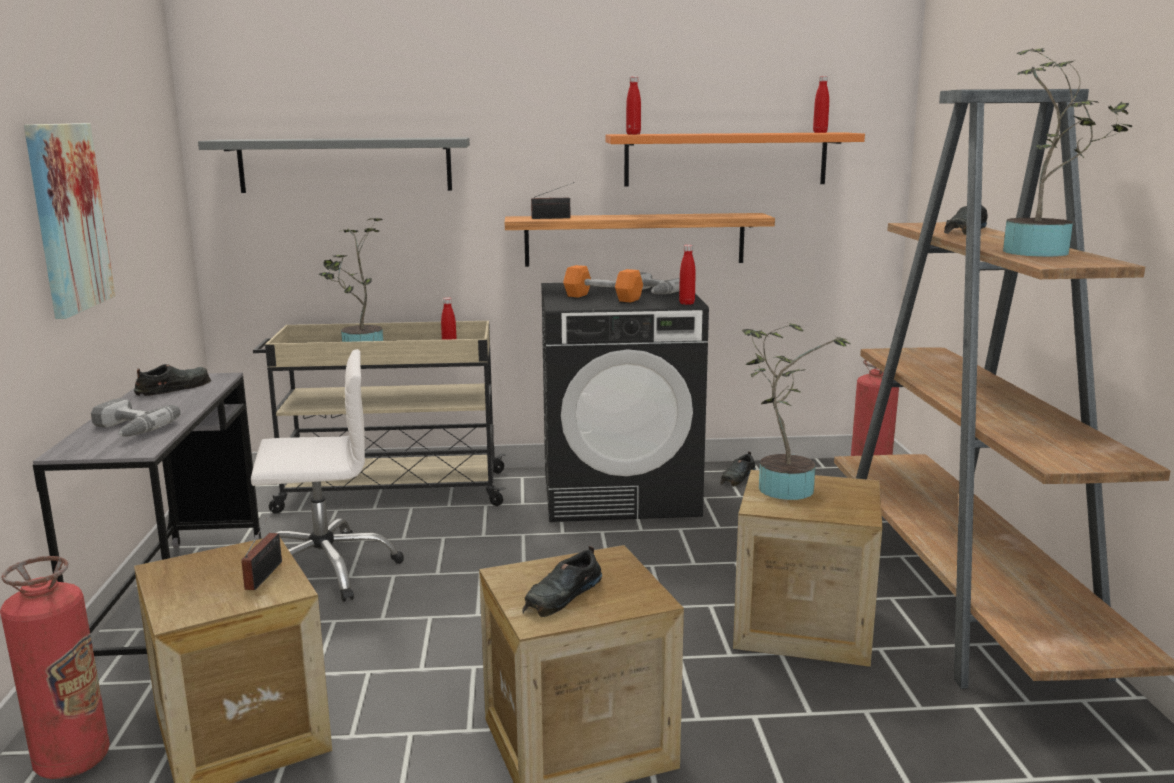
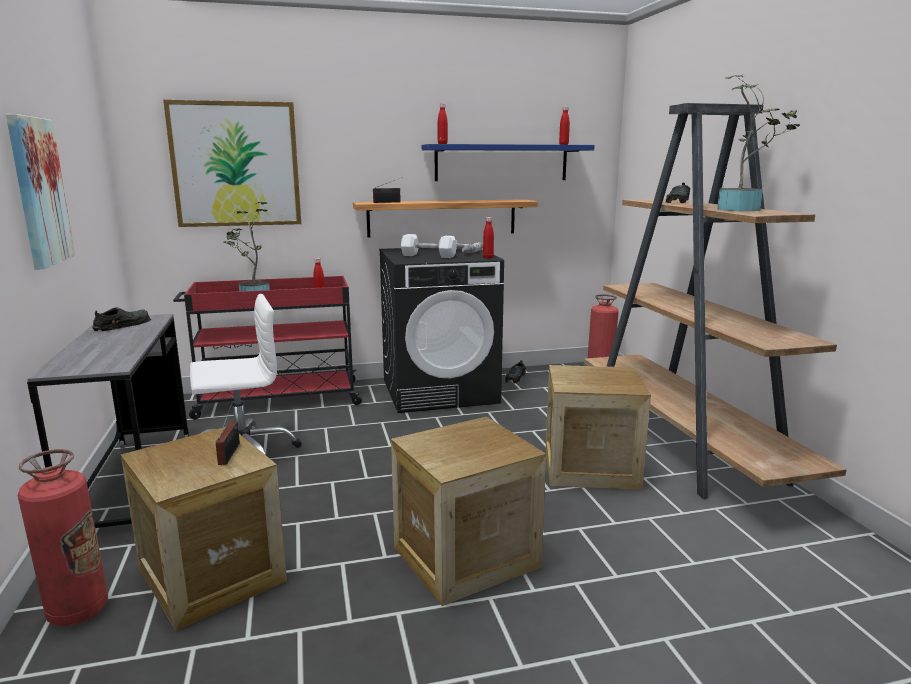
camera: 10 degrees left, 0 degrees up
(126, 429) = (97, 354): power drill -> none
(345, 165) = (236, 164): grey shelf -> picture
(390, 492) = (276, 400): beige cart -> red cart
(562, 595) = (459, 452): black shoe -> none
(602, 298) = (428, 256): orange dumbbell -> white dumbbell
(725, 159) = (501, 163): orange shelf -> blue shelf
(781, 487) = (574, 374): potted plant -> none

